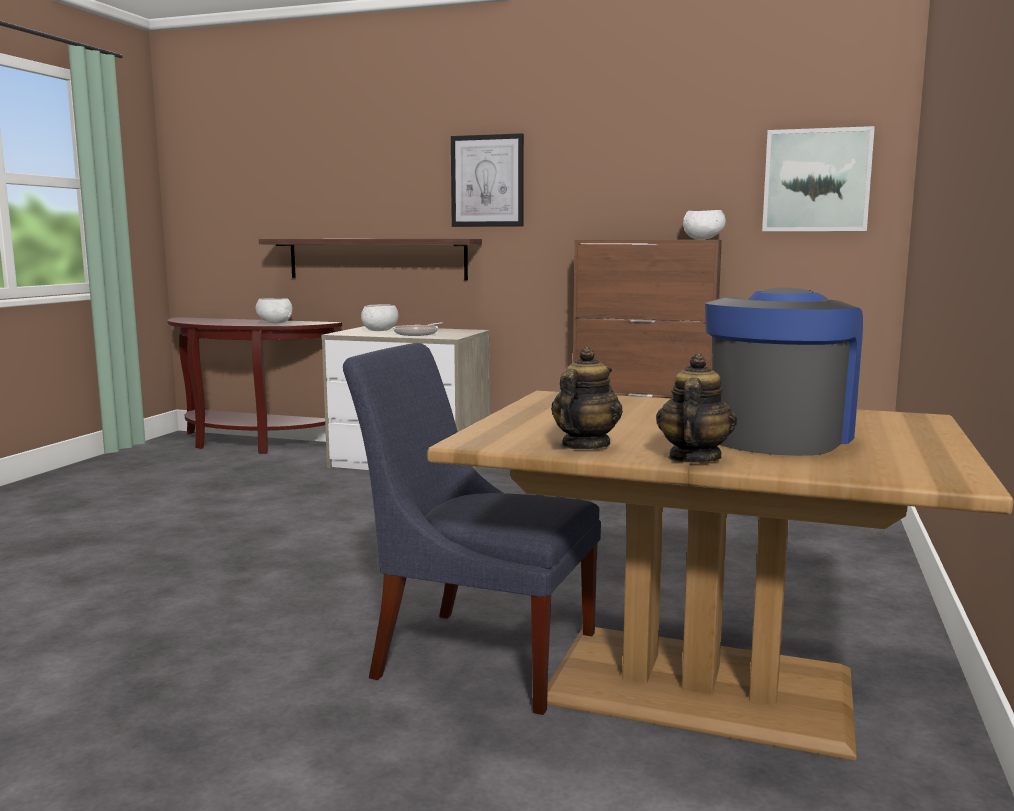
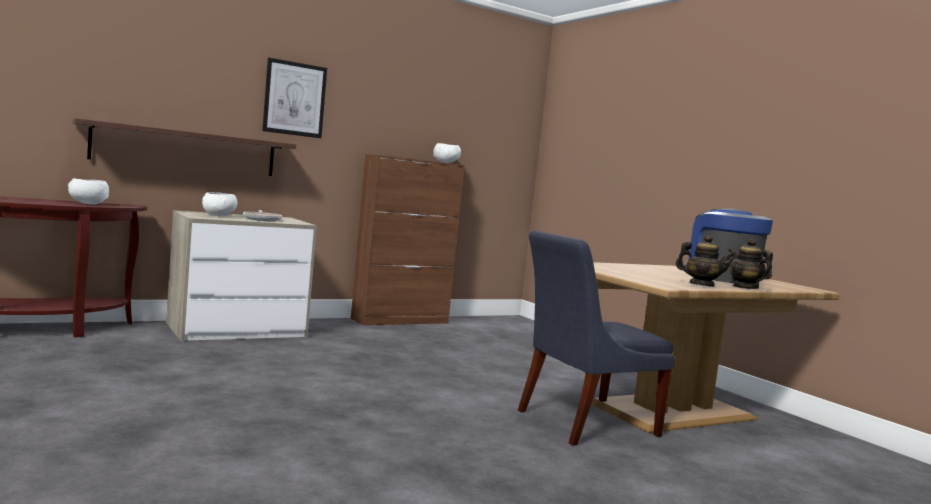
camera: 50 degrees left, 5 degrees down
(584, 445) = (701, 285): teapot -> teapot turned 135 degrees clockwise
(816, 180) = (498, 134): picture -> none

